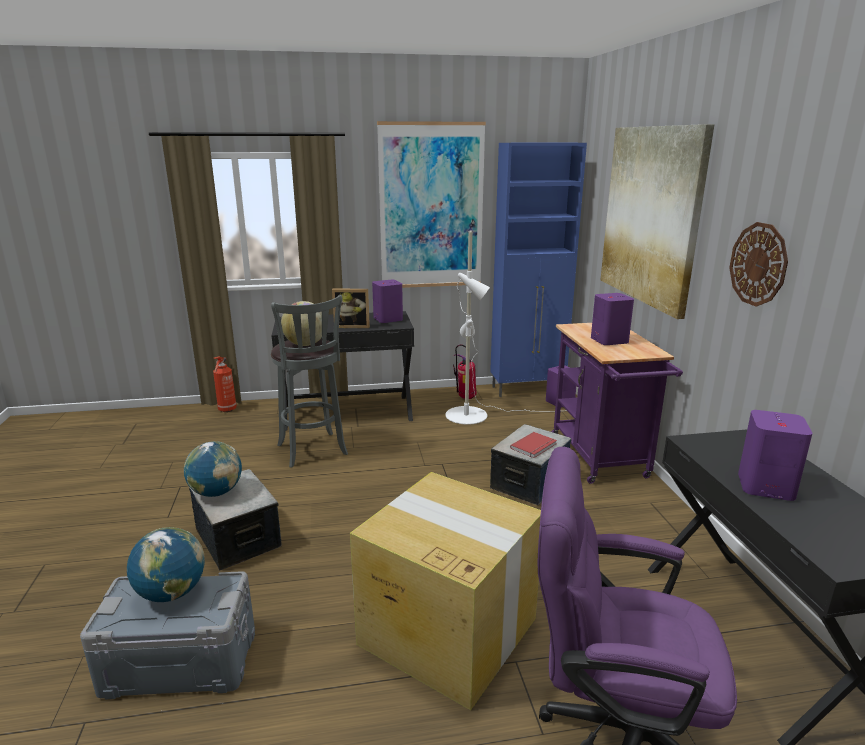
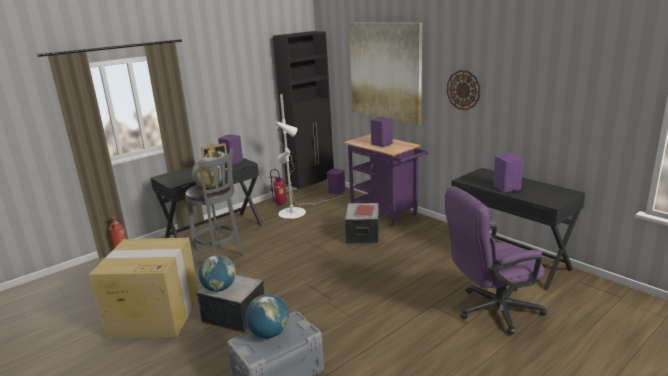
camera: 30 degrees left, 0 degrees up
(431, 207) = (237, 82): picture -> none
(446, 630) = (392, 307): cardboard box -> cardboard box (154, 315)
(528, 390) = (312, 190): blue cabinet -> black cabinet

